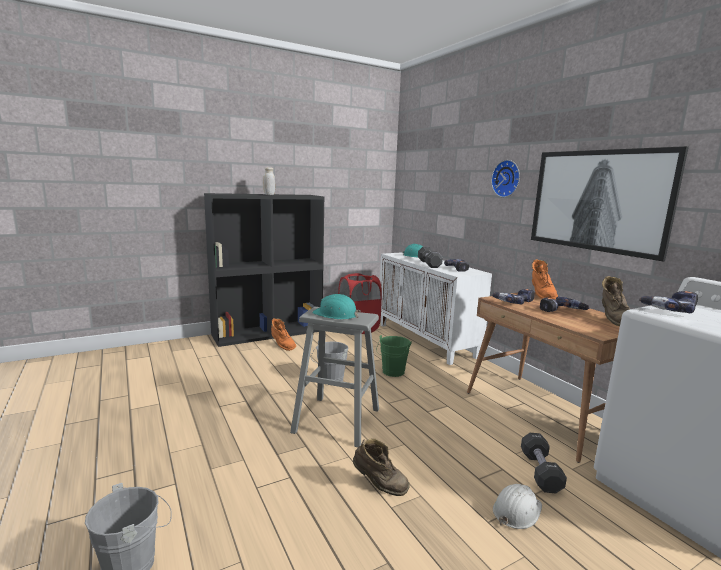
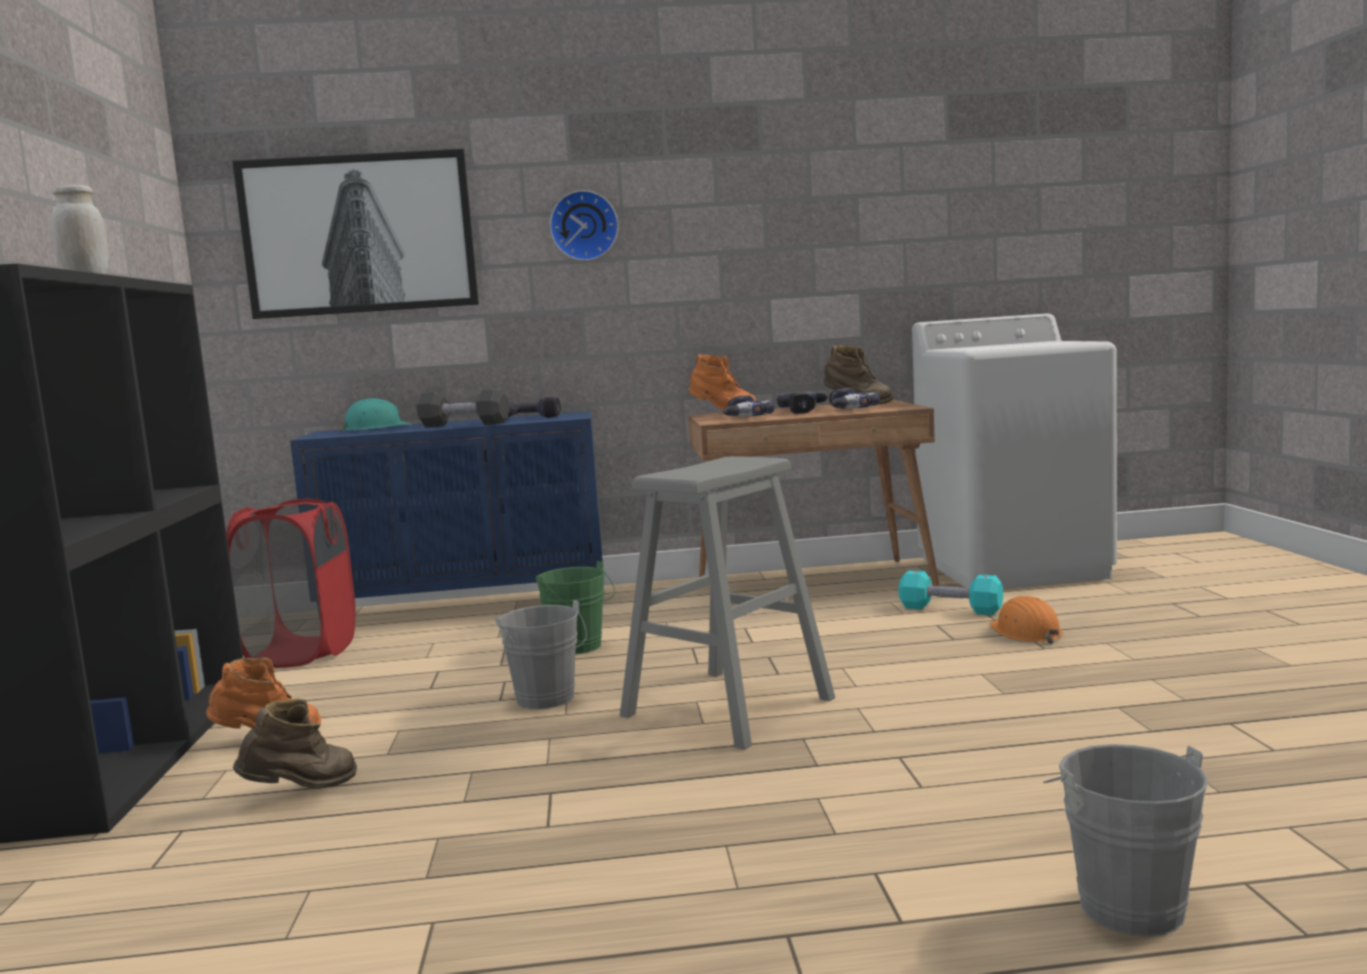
camera: 65 degrees left, 5 degrees down
(336, 314) = (710, 467): turquoise hard hat -> none
(379, 485) = (948, 695): brown boot -> brown boot (302, 792)
(426, 340) = (469, 608): white cabinet -> blue cabinet
(516, 510) = (1025, 632): white hard hat -> orange hard hat
(540, 472) = (950, 609): black dumbbell -> turquoise dumbbell
(597, 200) = (768, 245): picture -> picture (359, 234)
(669, 309) = (967, 349): power drill -> power drill (845, 410)

